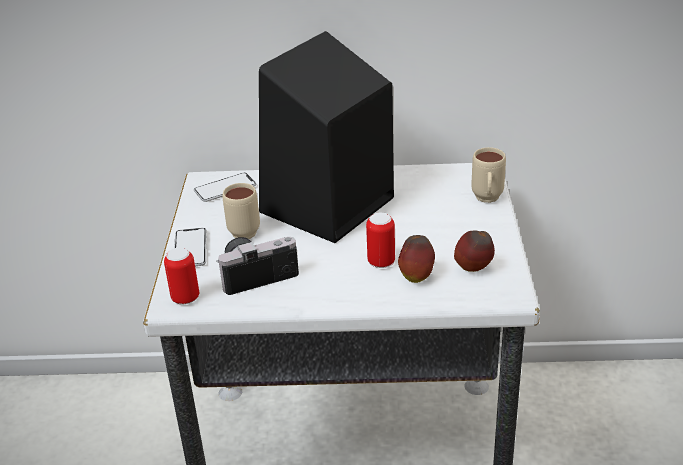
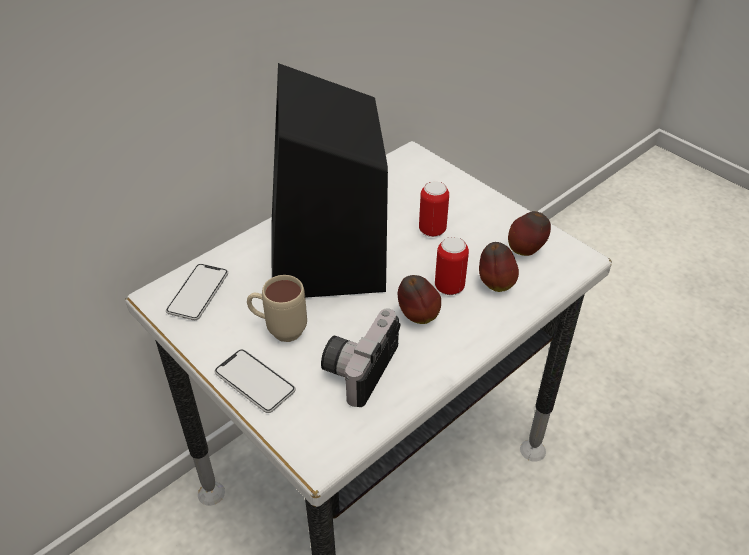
camera: 45 degrees left, 10 degrees up
(185, 298) = (325, 439): can -> can (432, 230)
(333, 267) = (417, 317): none -> apple
(487, 200) = (452, 182): beige mug -> none

